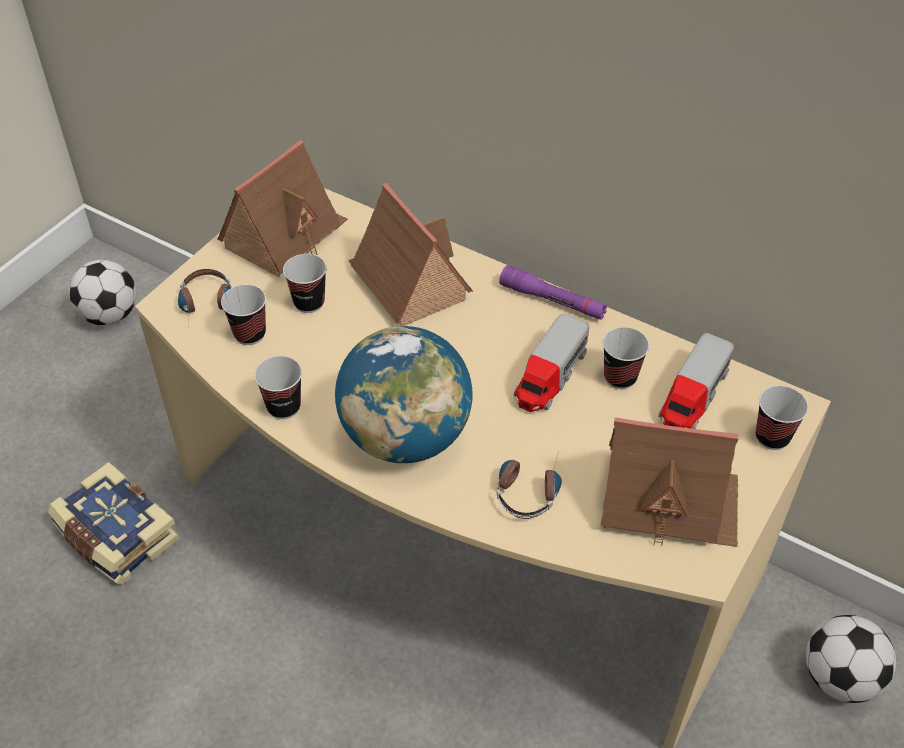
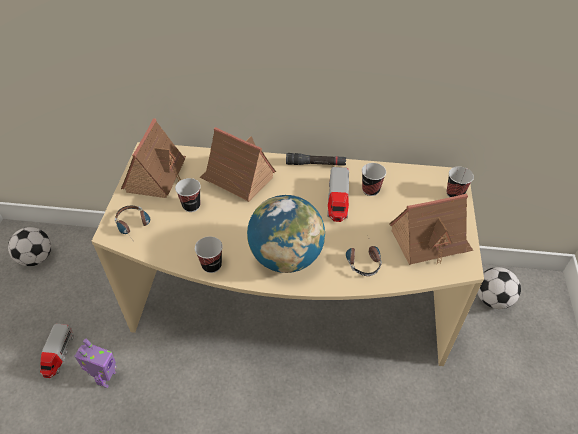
camera: 25 degrees left, 0 degrees up
(116, 536) = (105, 378): book -> toy robot
(250, 334) = (168, 233): cup -> none
(552, 301) = (315, 164): purple flashlight -> black flashlight
(692, 397) = (409, 188): toy truck -> toy truck (58, 354)

